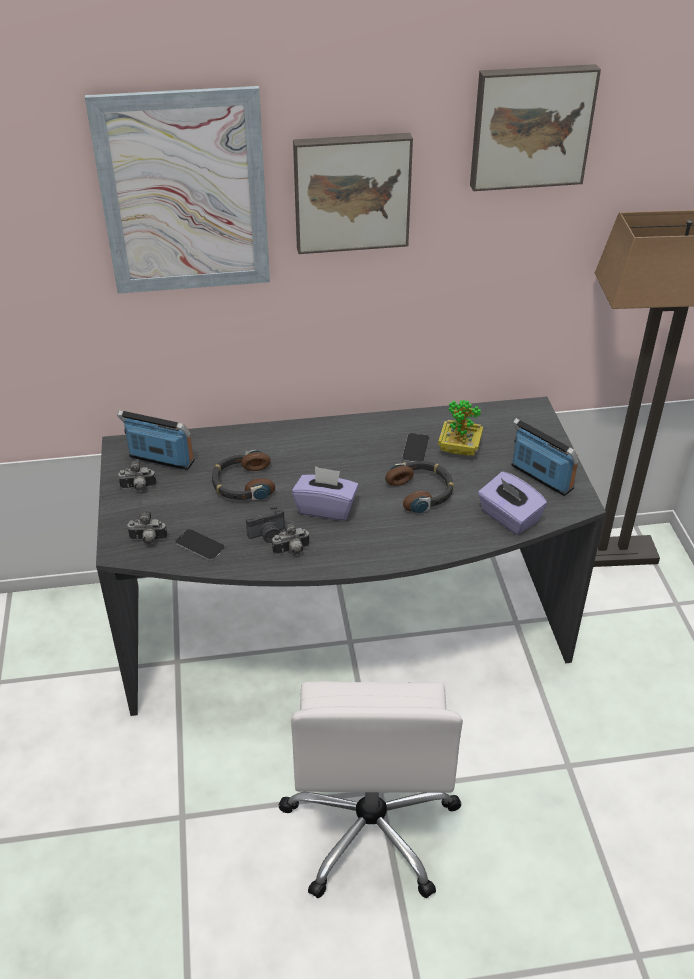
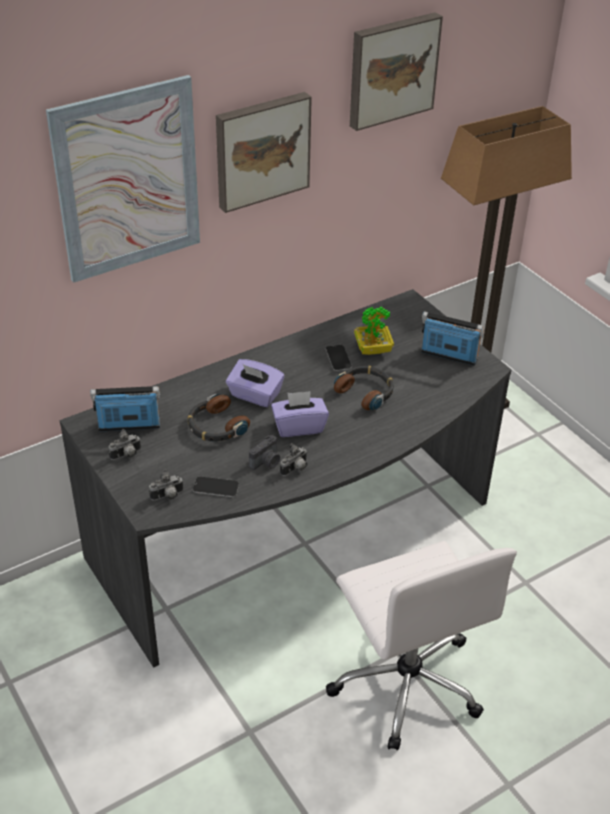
camera: 25 degrees left, 0 degrees up
(509, 517) = (444, 393): purple tissue box -> purple tissue box (255, 395)

